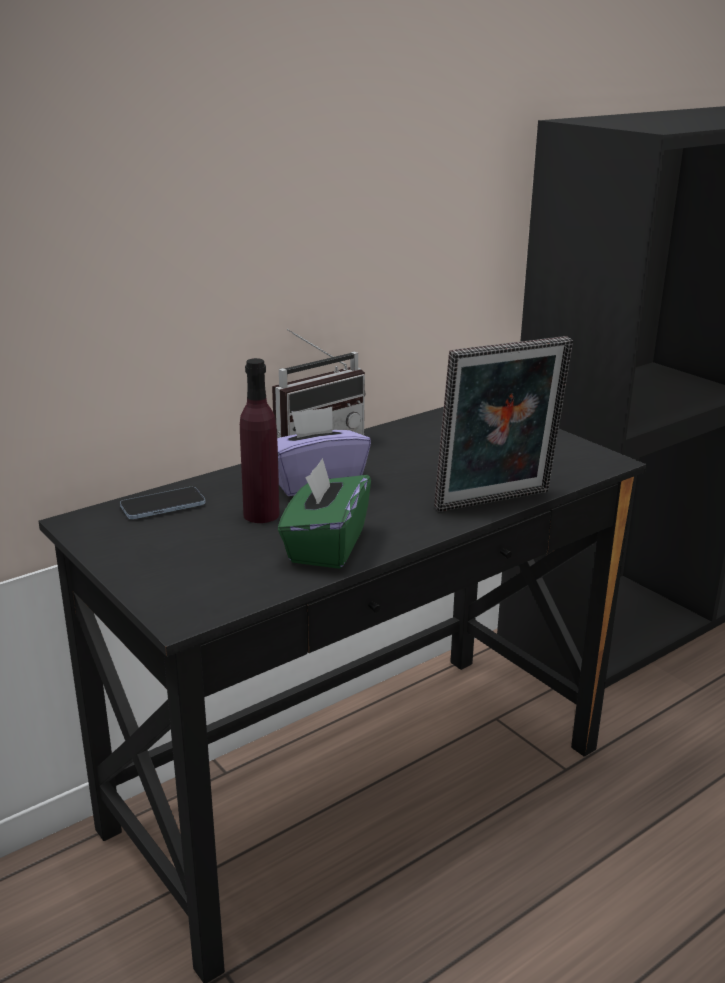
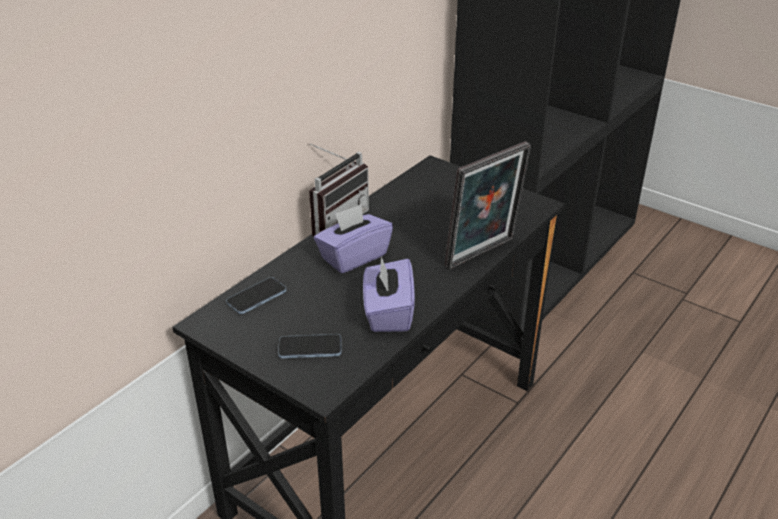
camera: 15 degrees left, 10 degrees up
(196, 567) = (310, 348): none -> phone
(261, 514) = (330, 293): purple bottle -> none
(325, 546) = (388, 313): green tissue box -> purple tissue box

